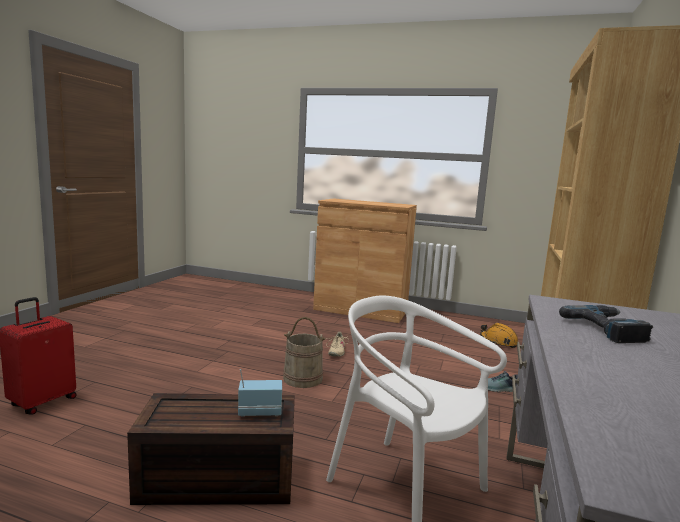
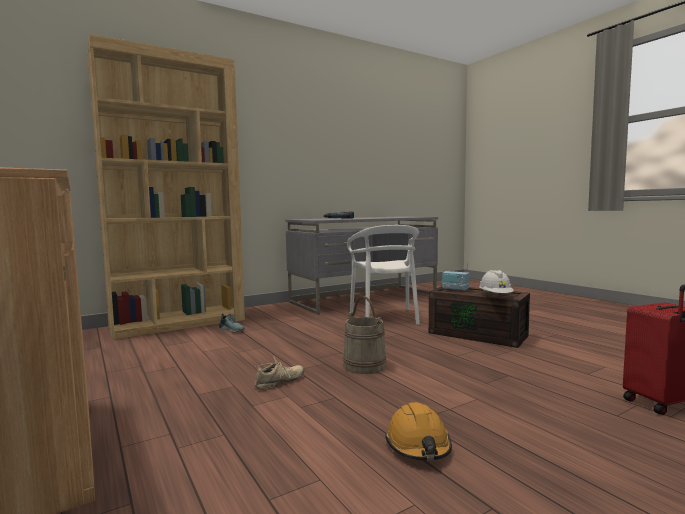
camera: 140 degrees left, 5 degrees down
(188, 404) = (495, 296): none -> white hard hat
(498, 342) = (97, 352): orange hard hat -> orange hard hat (418, 445)

